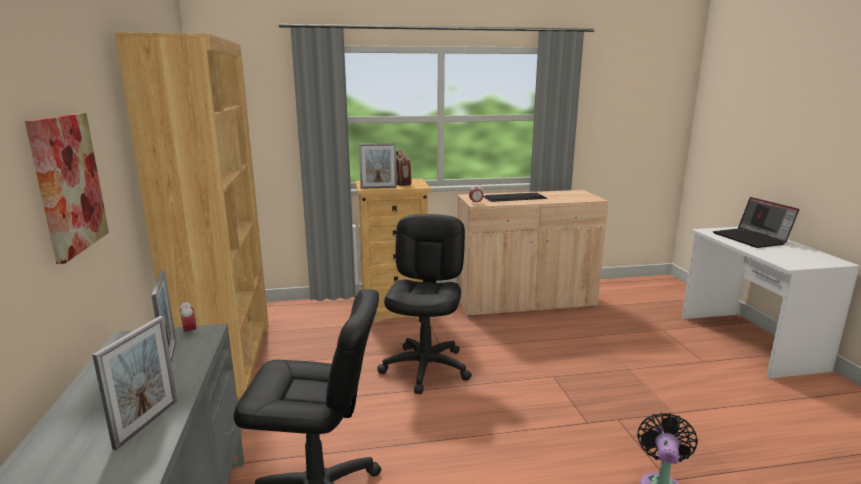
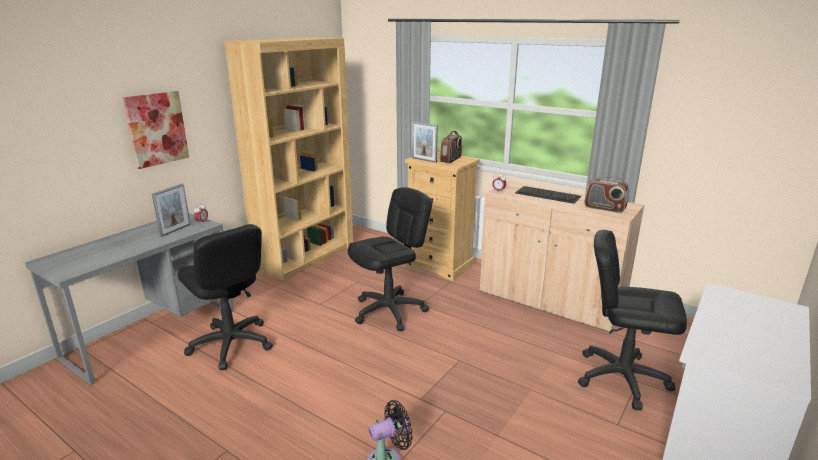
camera: 45 degrees right, 5 degrees up
(147, 423) = (118, 253): picture frame -> none
(572, 197) = (604, 208): none -> radio
(653, 332) = (621, 378): none -> black office chair
(752, 239) = (752, 317): laptop -> none

